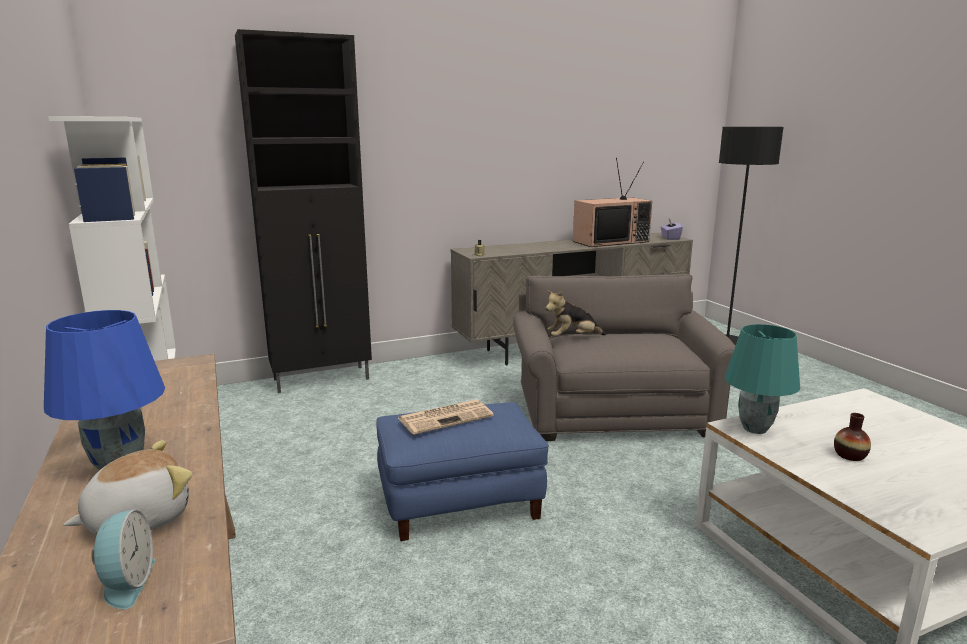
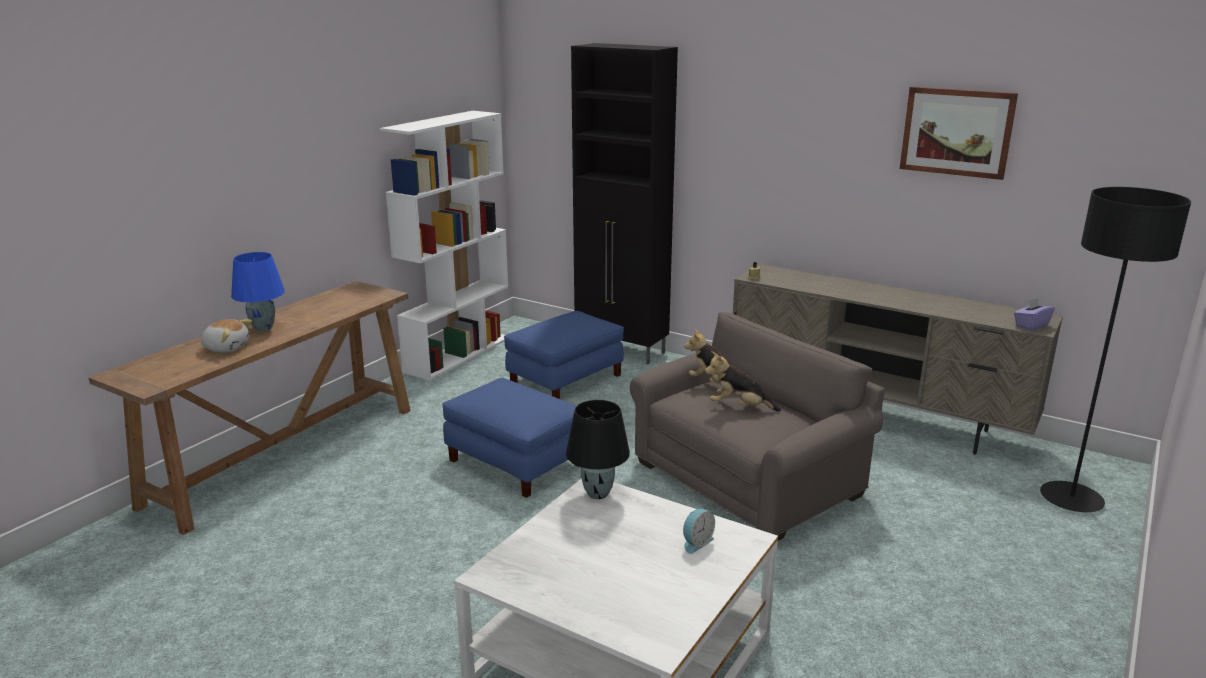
camera: 55 degrees right, 5 degrees up
(126, 583) = (185, 363): alarm clock -> alarm clock (696, 542)
(328, 419) = (565, 378): none -> blue ottoman
(446, 417) = (509, 392): newspaper -> none
(588, 109) = (957, 132): none -> picture
(610, 241) = (938, 305): television -> none
(623, 342) = (739, 407): none -> plush toy
(755, 429) = (597, 494): turquoise table lamp -> black table lamp
(850, 455) = (590, 539): vase -> none

